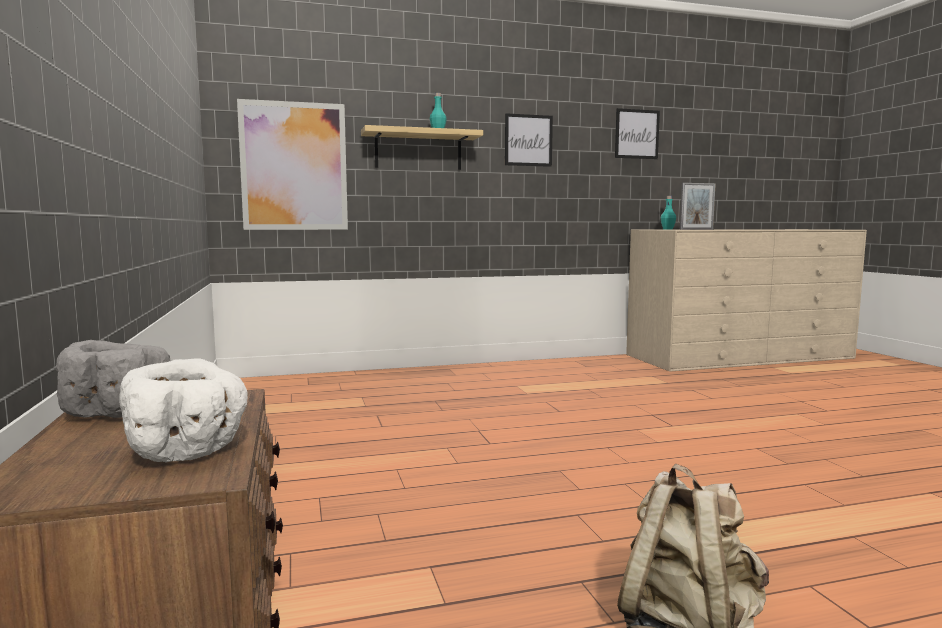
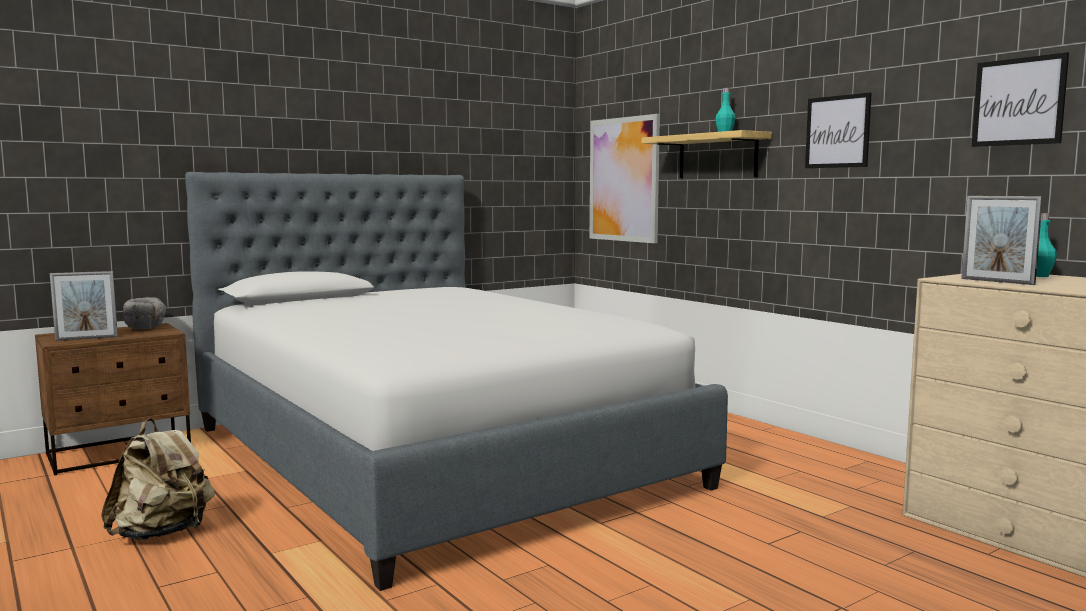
camera: 70 degrees right, 0 degrees up
(188, 450) = (87, 338): white bowl -> picture frame
(463, 457) = (433, 455): none -> bed

